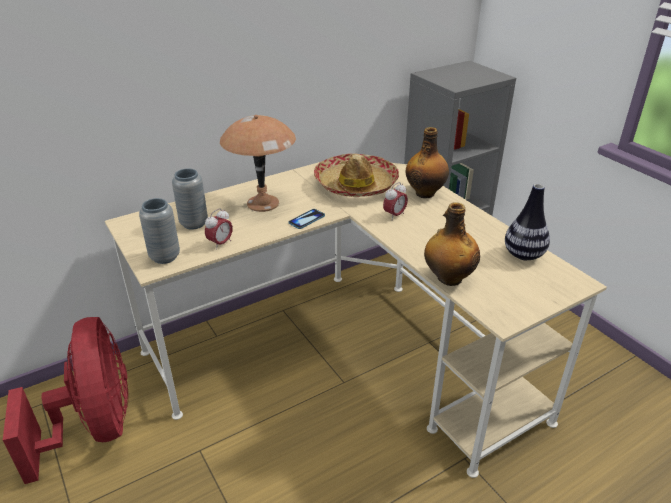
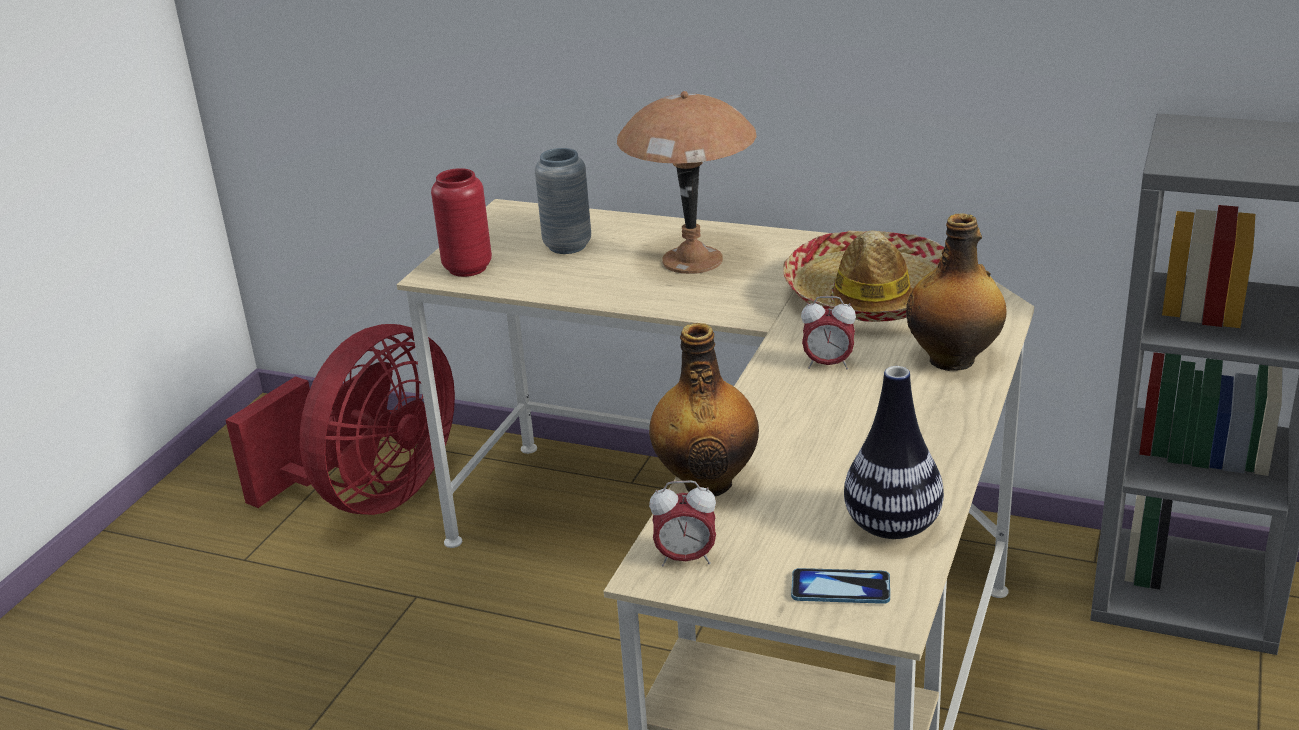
camera: 55 degrees right, 5 degrees down
(165, 257) = (467, 268): grey vase -> red vase
(220, 243) = (546, 283): alarm clock -> alarm clock (685, 559)
(306, 220) = (699, 308): phone -> phone (840, 588)

